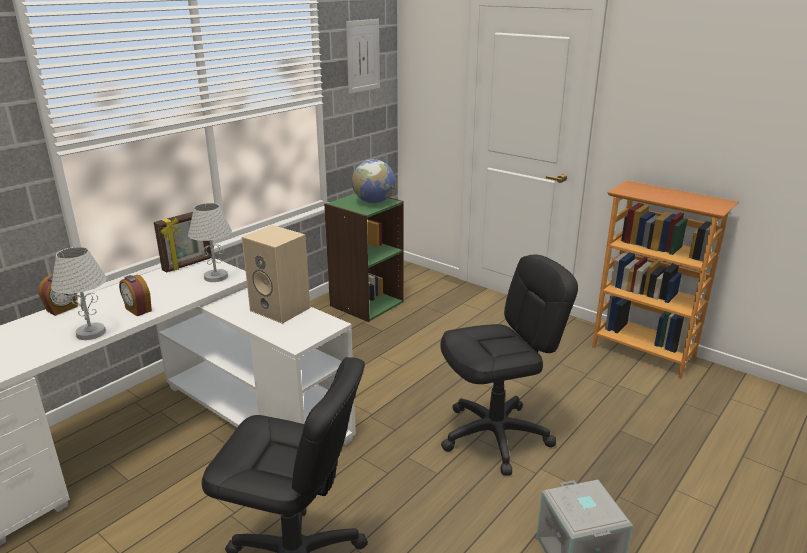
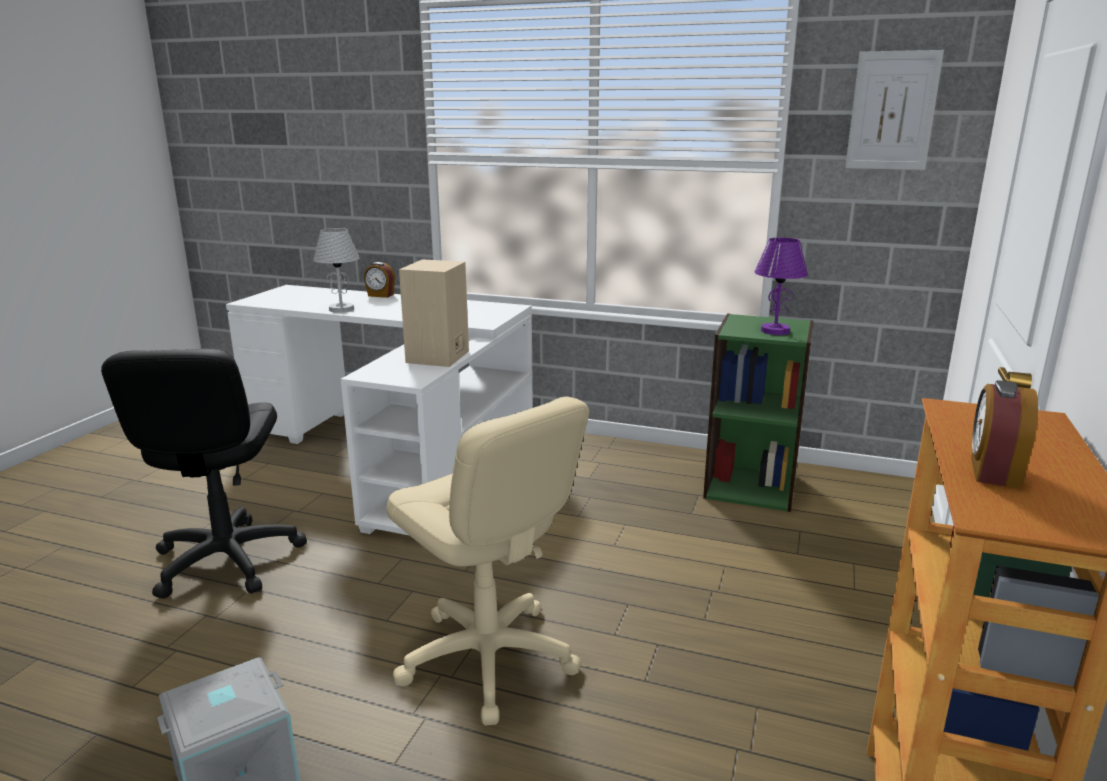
camera: 70 degrees right, 5 degrees down
(138, 310) = (389, 311): alarm clock -> alarm clock (993, 472)
(188, 264) = (497, 306): picture frame -> none
(215, 277) = (476, 318): white table lamp -> none
(374, 202) = (774, 331): globe -> purple table lamp
(495, 436) = (487, 659): black office chair -> beige office chair

